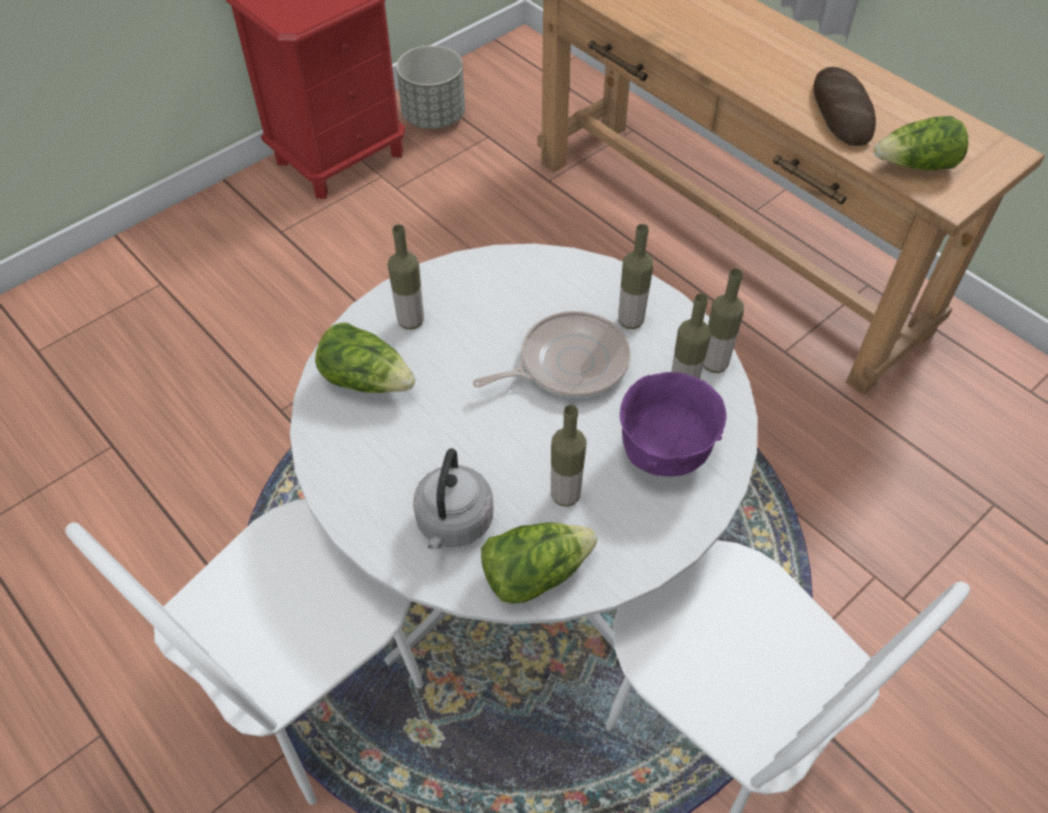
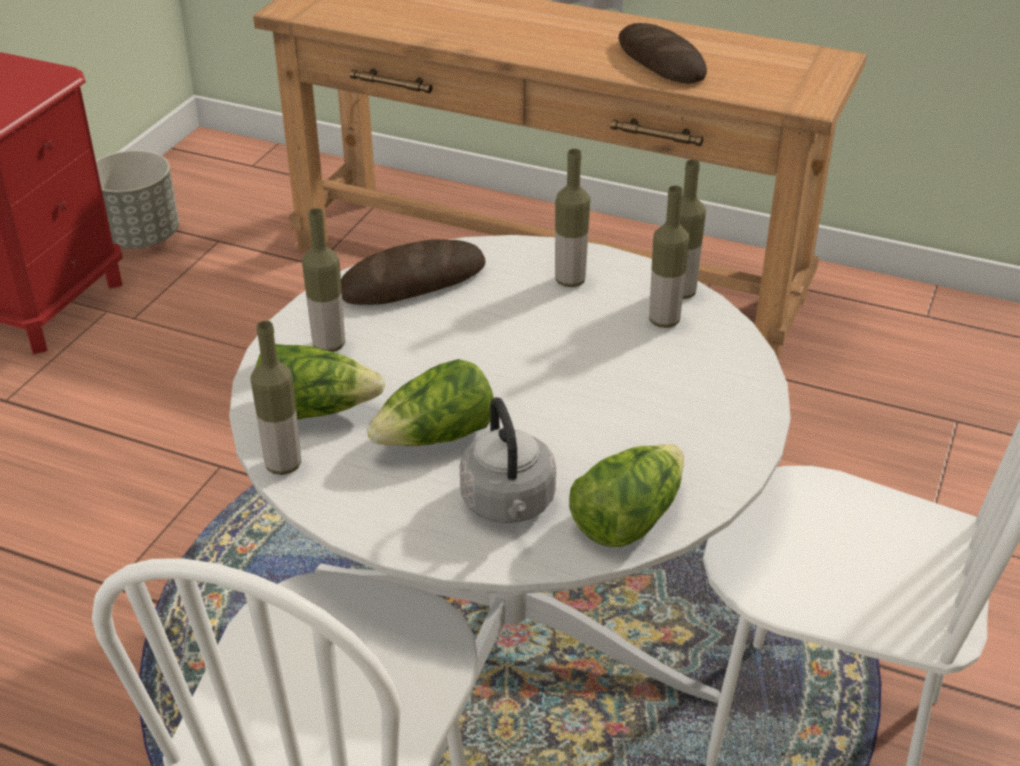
camera: 25 degrees left, 15 degrees down
(507, 280) = (413, 282): none -> bread
(565, 495) = (611, 443): bottle -> bottle (283, 465)
(568, 363) = (531, 333): frying pan -> none
(664, 453) = (685, 377): purple bowl -> none
(915, 166) = (760, 86): lettuce -> lettuce (436, 437)

